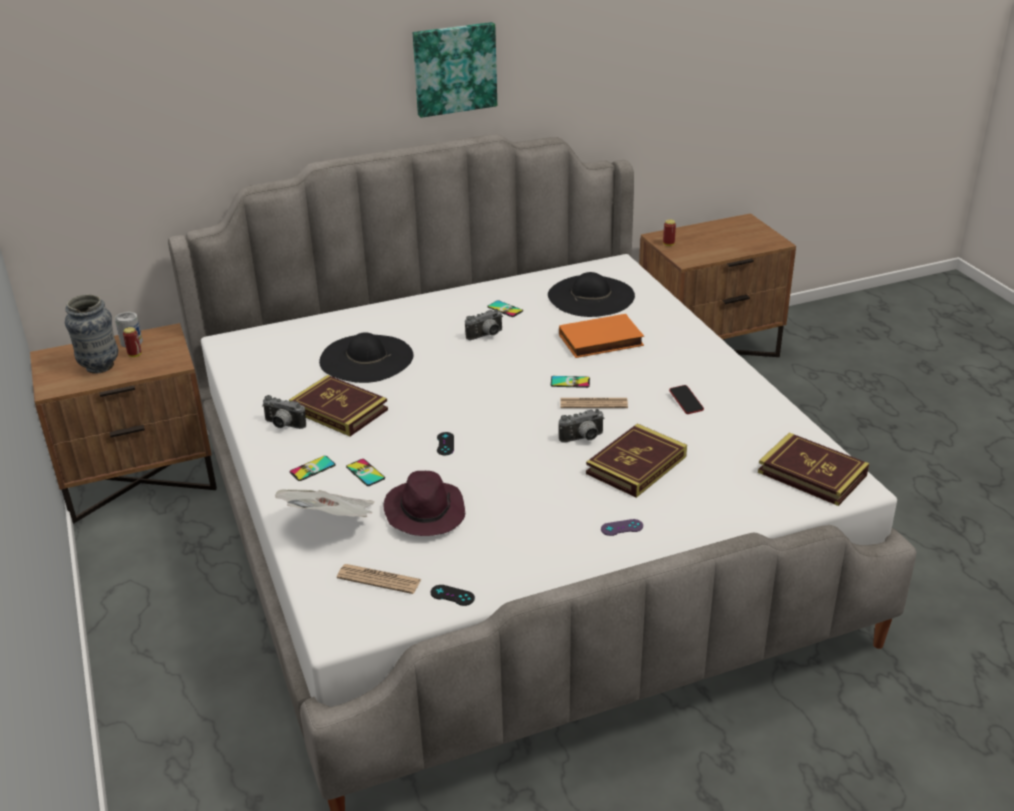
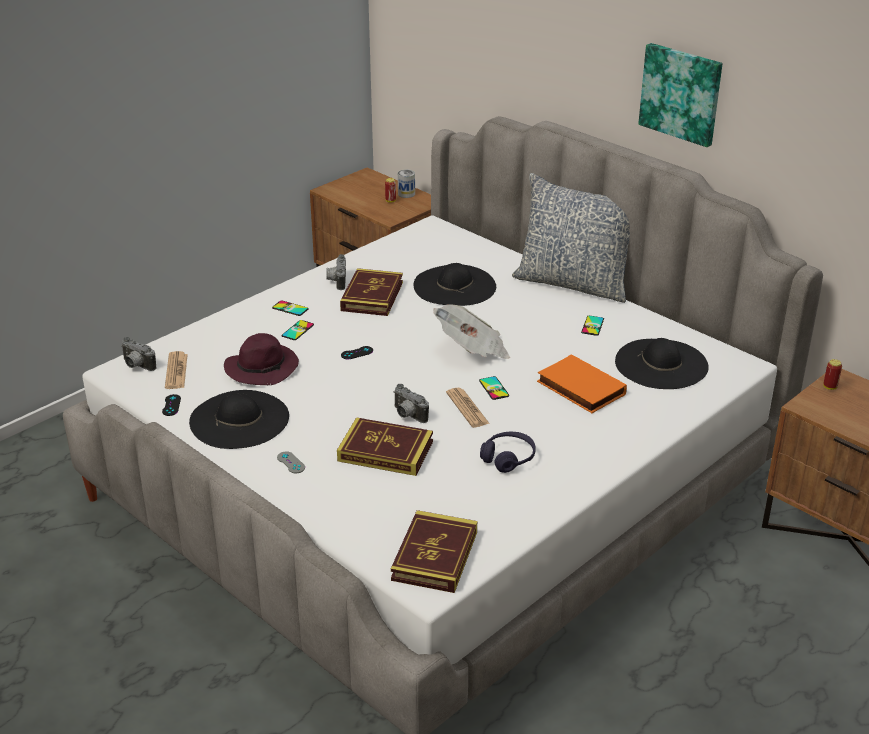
camera: 65 degrees right, 0 degrees up
(100, 367) = (366, 195): vase -> none
(332, 522) = (230, 335): newspaper -> newspaper (472, 350)
(423, 298) = (573, 283): none -> pillow
(486, 336) = (537, 329): camera -> camera (136, 366)
(518, 548) = (239, 419): none -> black hat
(622, 528) = (291, 462): purple game controller -> grey game controller
(686, 402) = (508, 458): phone -> purple headphones

